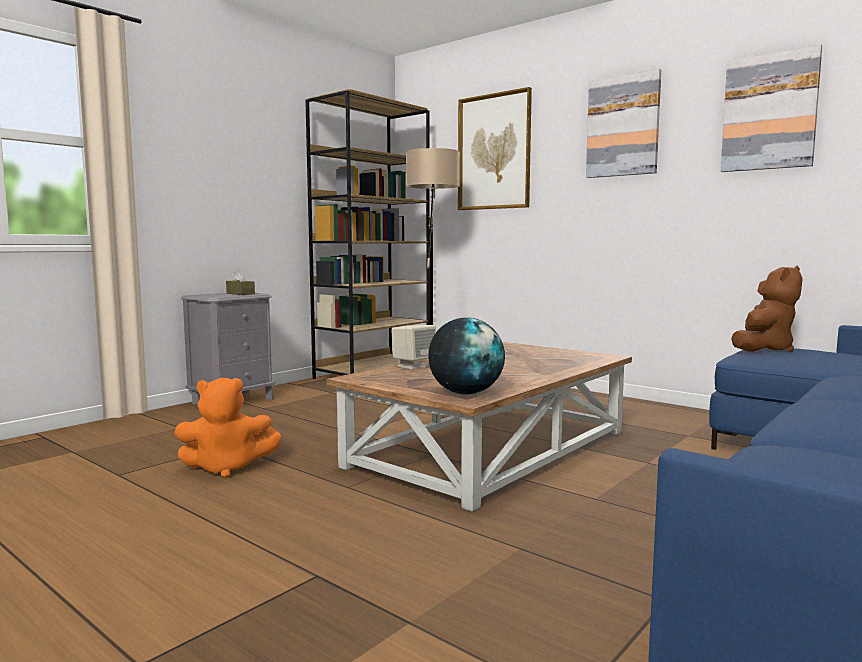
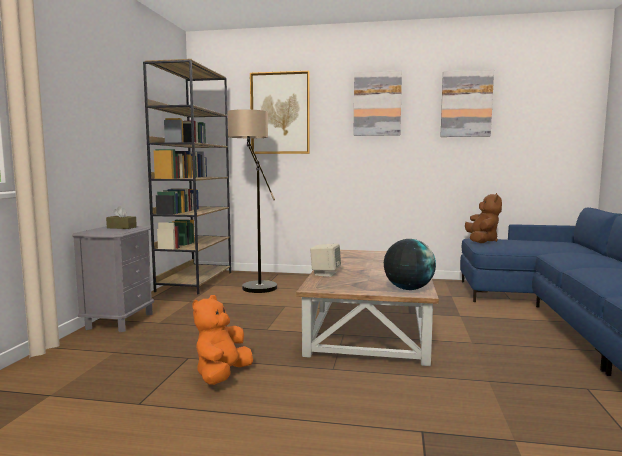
camera: 30 degrees left, 0 degrees up
(227, 468) = (222, 376): orange plush toy -> orange plush toy turned 150 degrees clockwise

